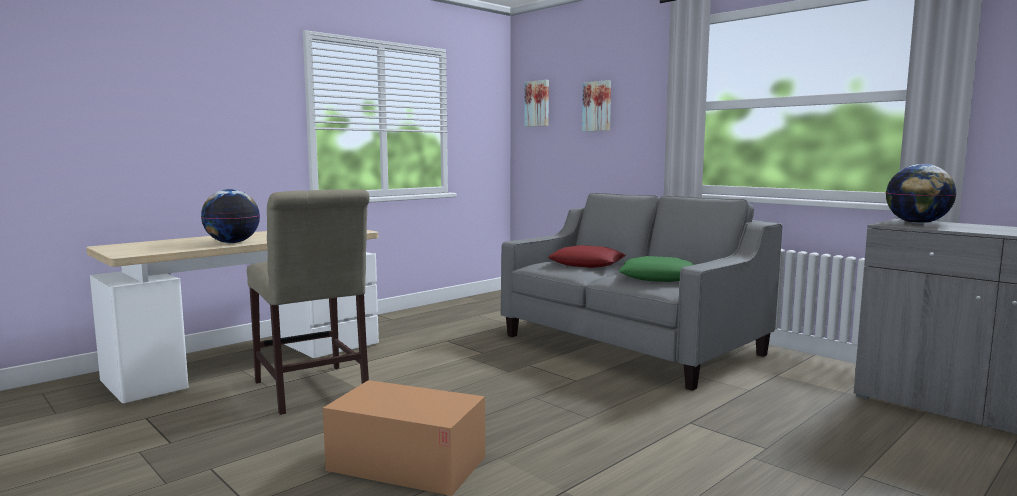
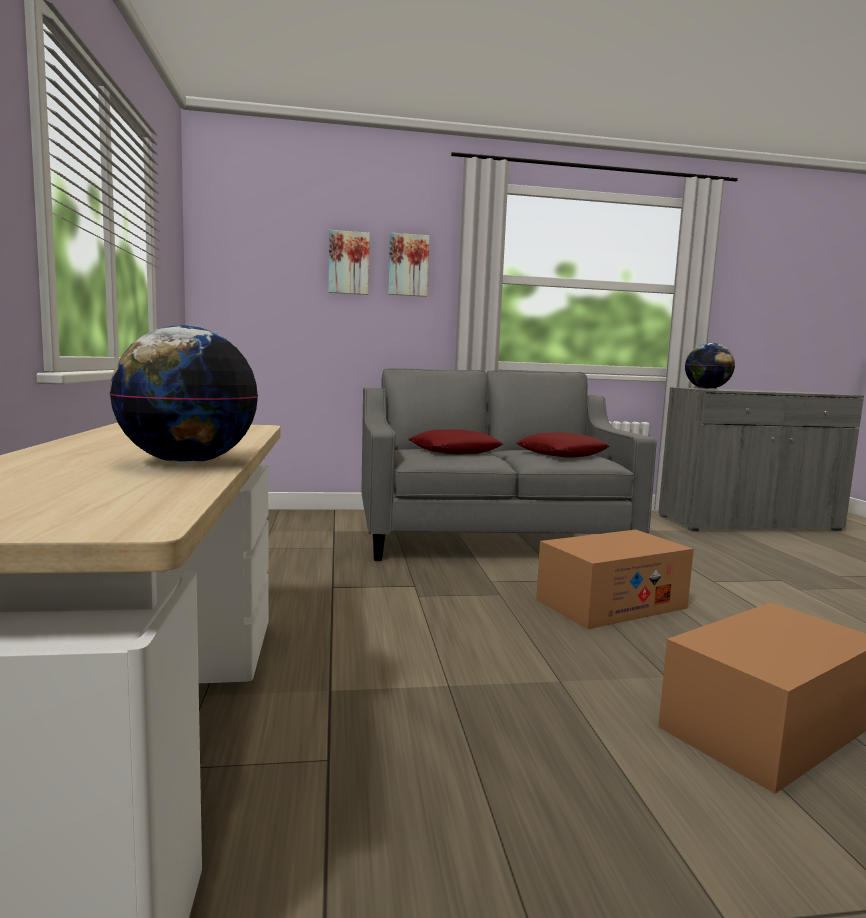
camera: 55 degrees left, 0 degrees up
(312, 391) = (413, 723): beige chair -> none
(537, 103) = (243, 247): picture -> picture (408, 265)
(551, 399) = (611, 604): none -> cardboard box
(659, 277) = (562, 454): green pillow -> red pillow

